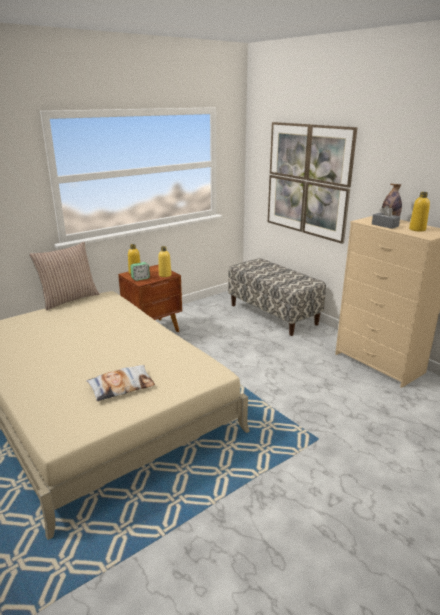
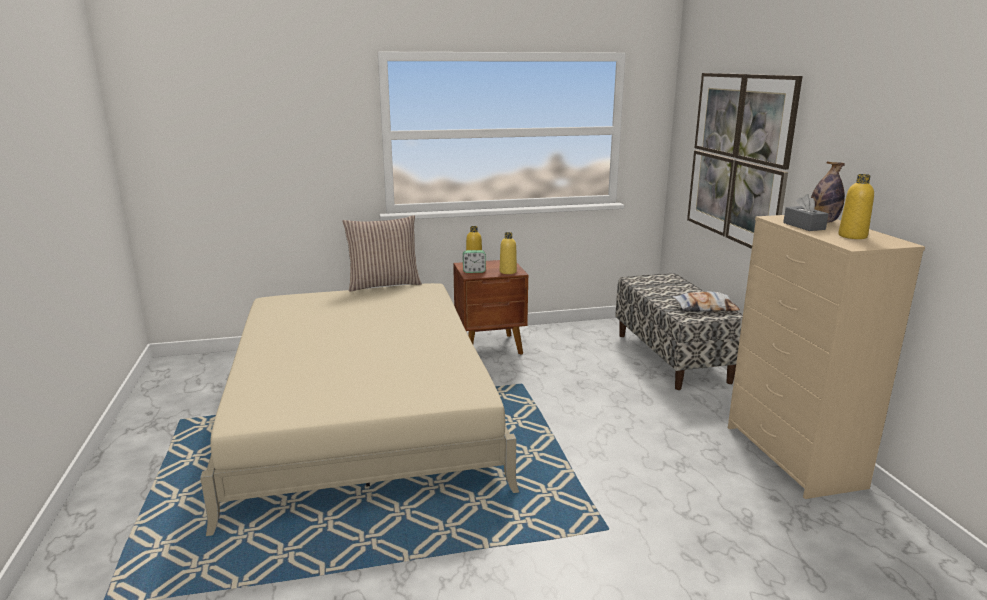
camera: 25 degrees right, 5 degrees down
(121, 386) = (353, 384): pillow -> pillow (705, 308)

